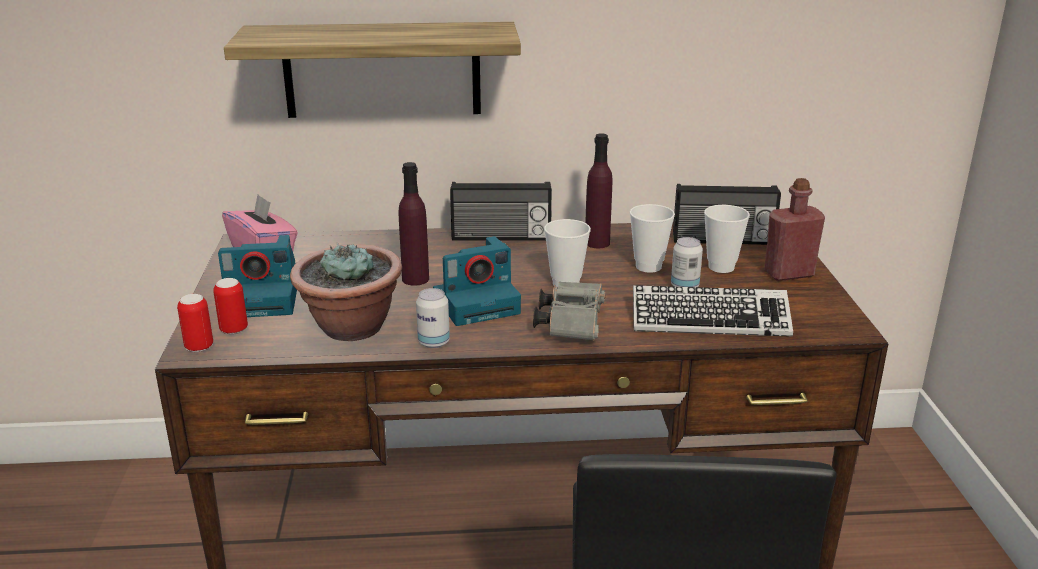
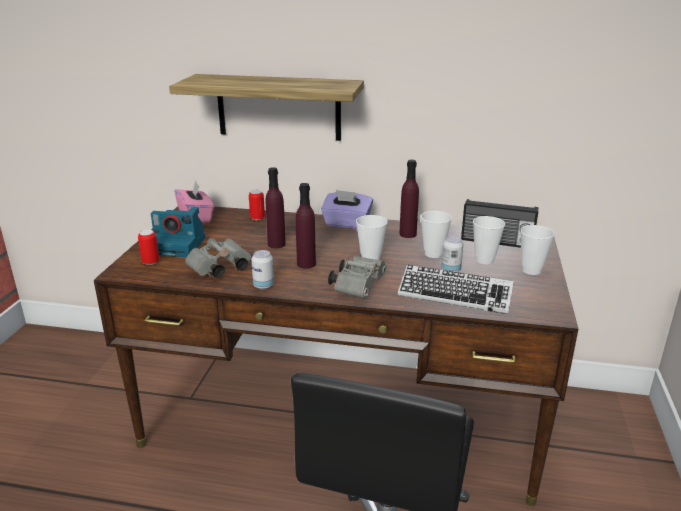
camera: 15 degrees right, 0 degrees up
(199, 347) = (125, 270): can -> can (257, 218)
(351, 328) = (219, 270): potted plant -> grey binoculars
(477, 303) = (306, 264): camera -> purple bottle
(501, 237) = (346, 223): radio -> purple tissue box
(789, 274) = (531, 270): red bottle -> cup

